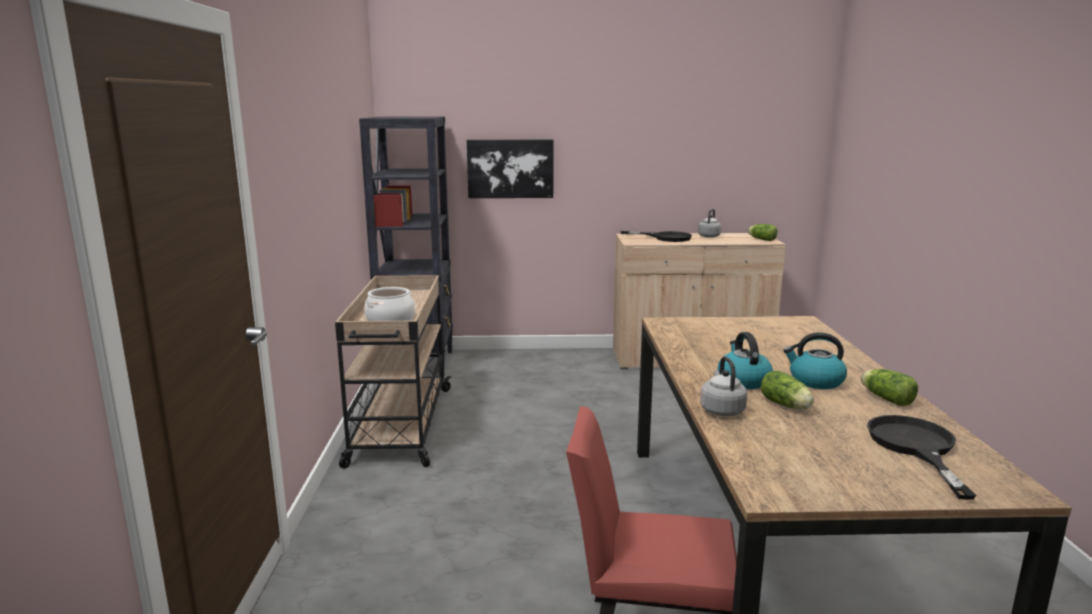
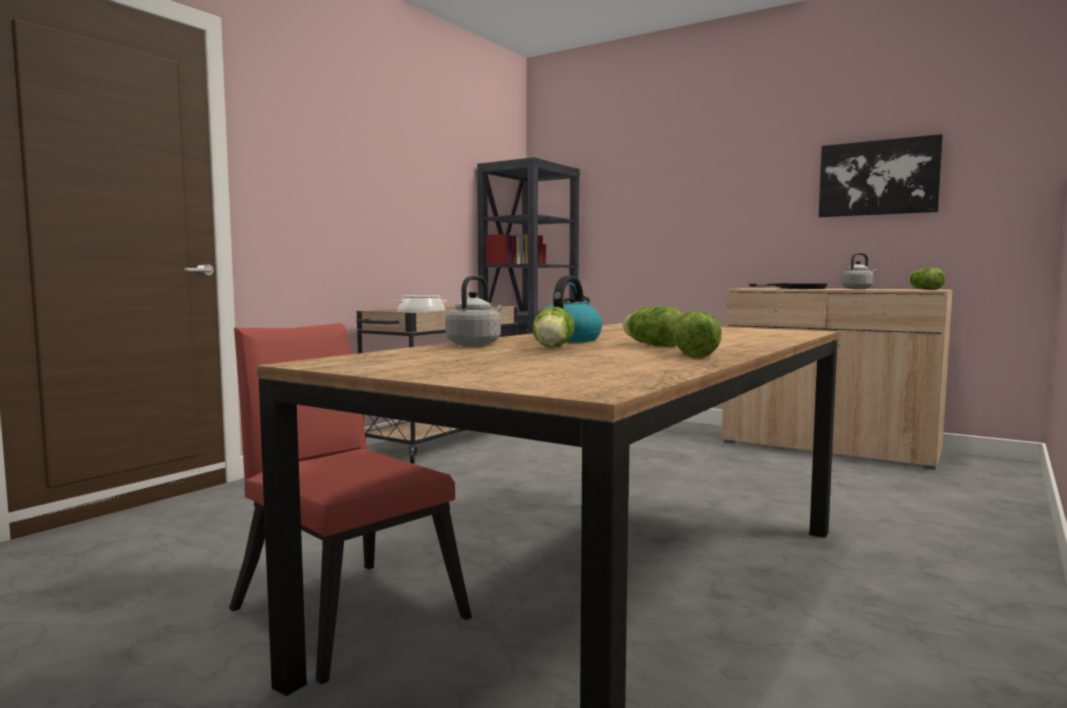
camera: 35 degrees right, 10 degrees down
(510, 168) = (640, 218): picture -> picture (878, 178)
(815, 381) = (651, 345): kettle -> lettuce
(915, 447) = (587, 368): black frying pan -> none

